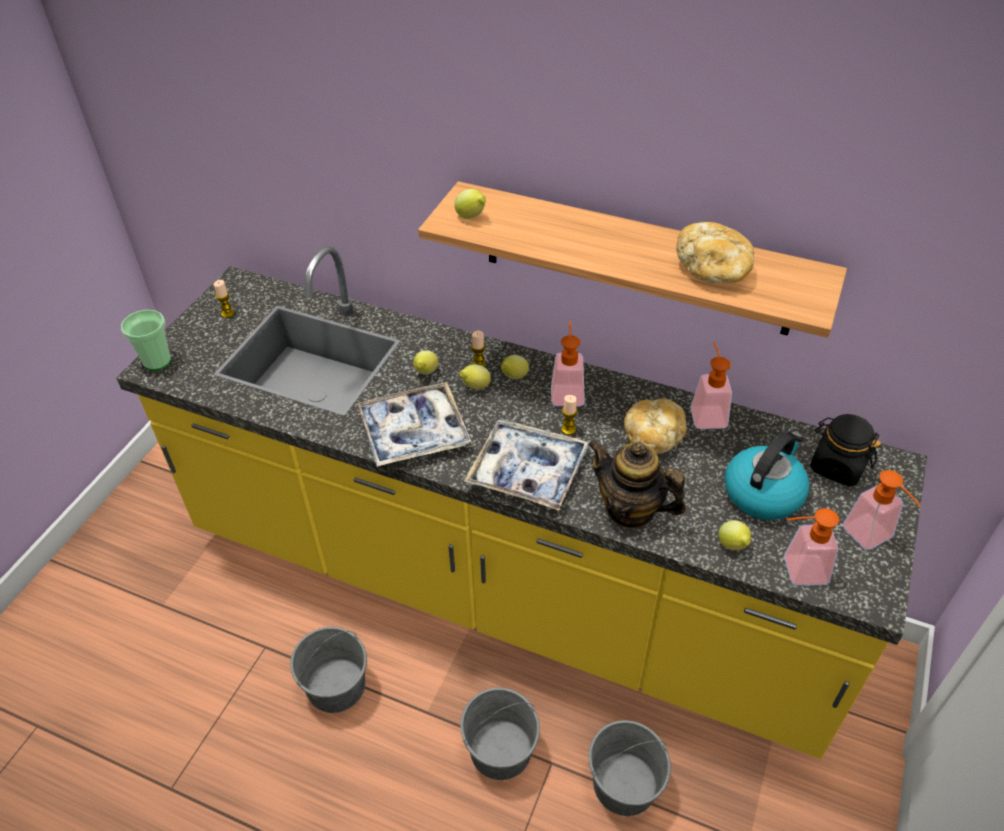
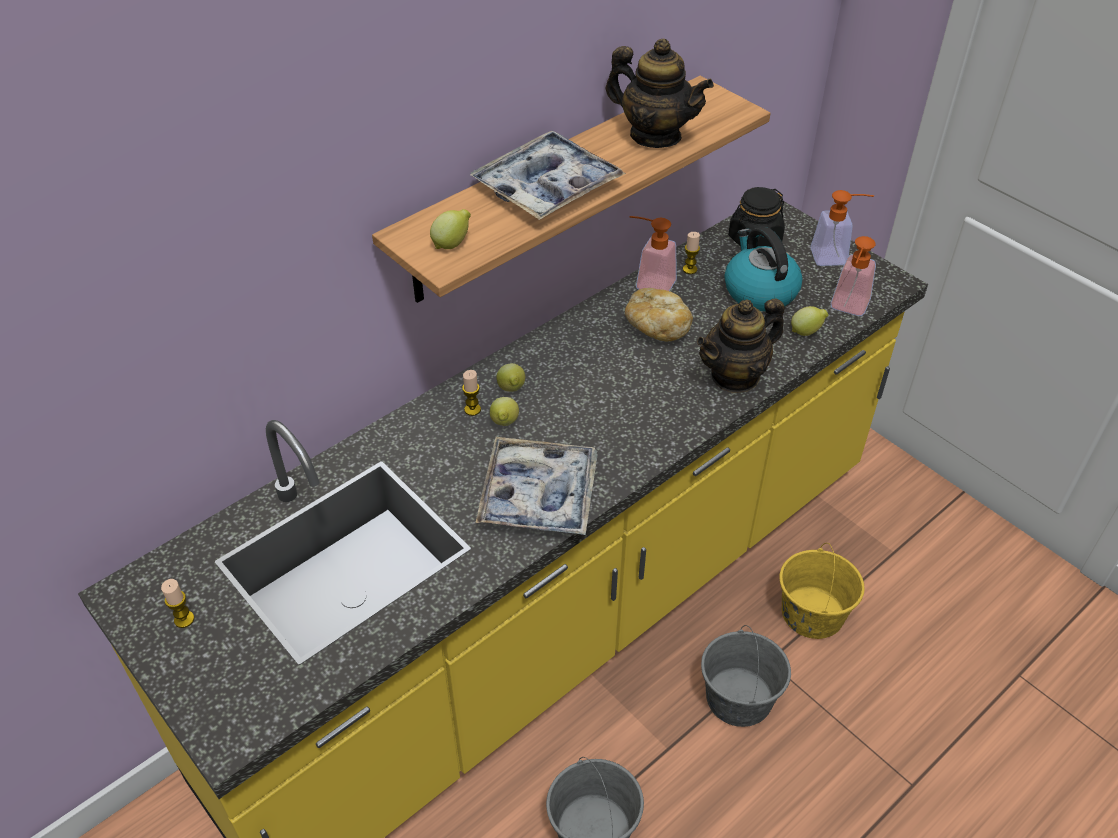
camera: 65 degrees left, 0 degrees up
(157, 361) = (218, 727): cup -> none
(426, 373) = (453, 456): lemon -> none
(528, 471) = (649, 426): tray -> tray (547, 187)
(567, 391) = (559, 359): soap dispenser -> none
(568, 429) = (611, 378): candle -> candle (689, 269)
(625, 784) = (812, 613): grey bucket -> yellow bucket
(713, 270) = (655, 136): bread -> teapot

